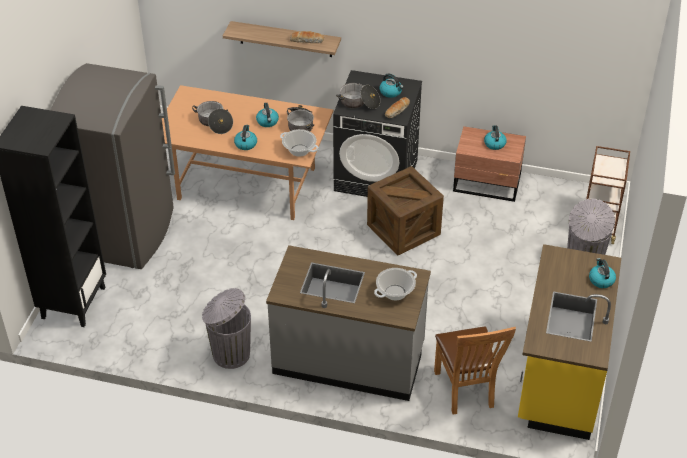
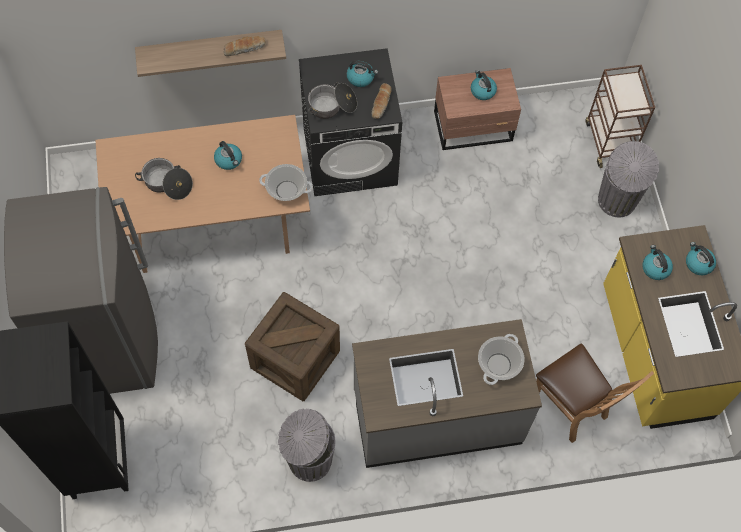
camera: 25 degrees left, 20 degrees up
(245, 144) = (220, 202): kettle -> kettle (655, 268)
(300, 124) = (268, 150): cooking pot -> none
(403, 230) = (414, 222): crate -> crate (295, 359)

